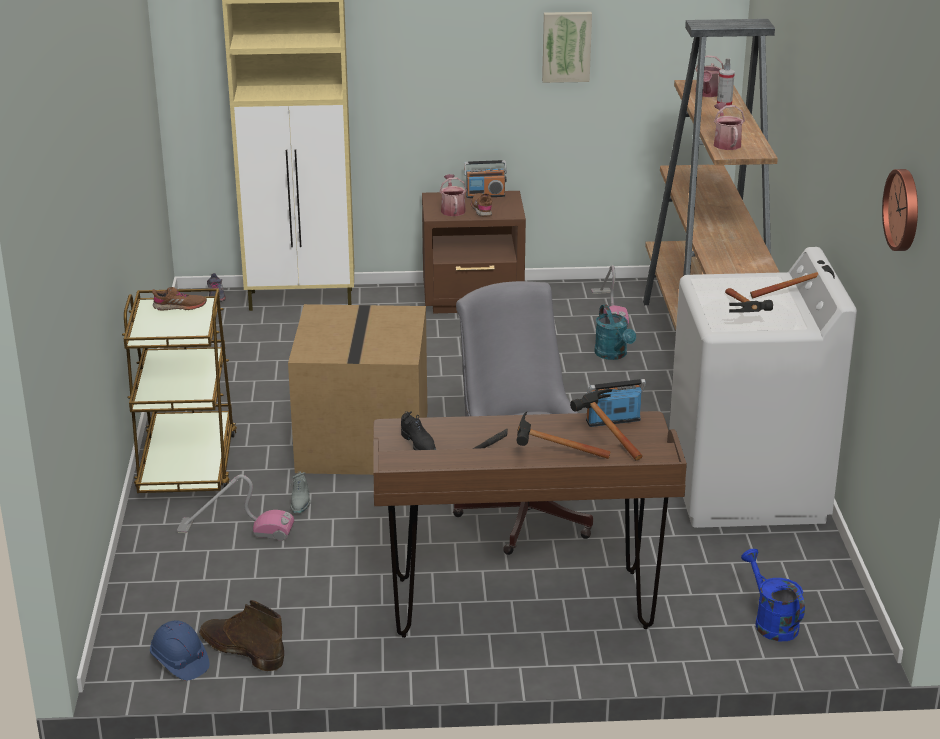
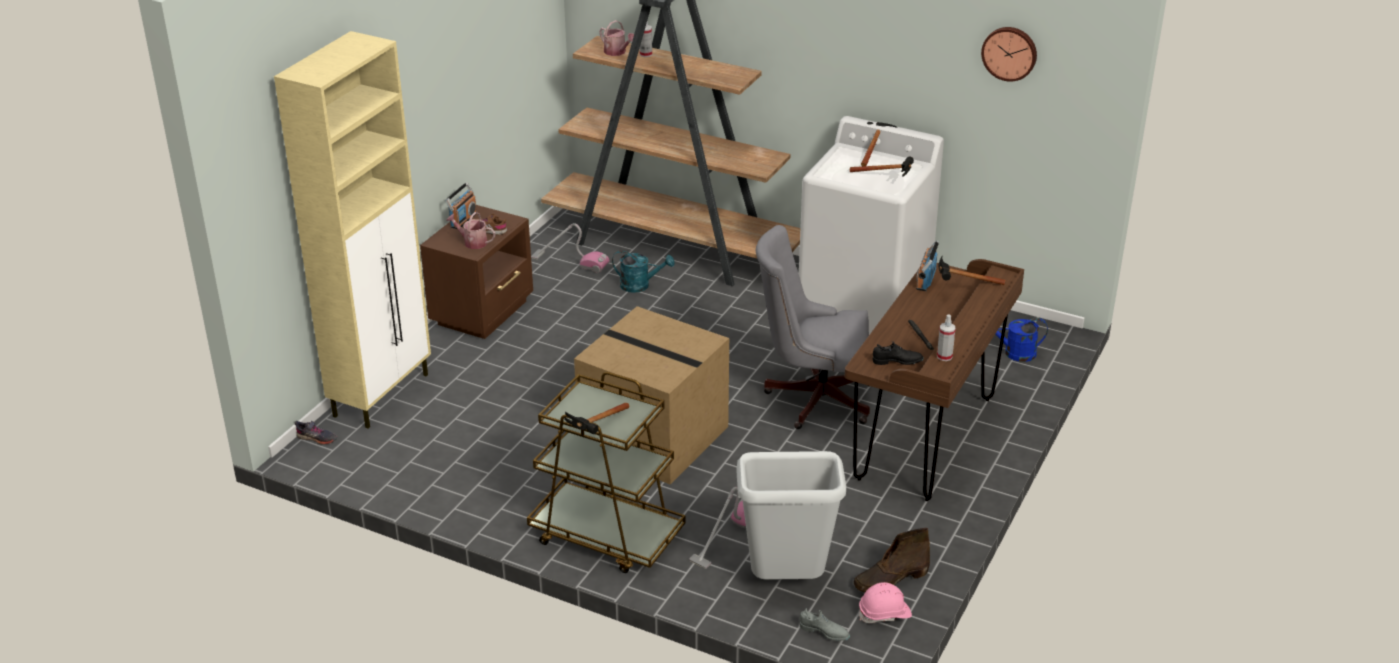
camera: 60 degrees left, 5 degrees up
(179, 662) = (884, 614): blue hard hat -> pink hard hat
(180, 307) = (578, 404): brown shoe -> none
(188, 585) = (786, 583): none -> grey trash can
(300, 502) = (716, 494): grey shoe -> grey shoe (824, 632)
(430, 458) = (944, 356): none -> spray bottle
(549, 454) = (972, 312): hammer -> hammer (596, 430)
(566, 46) = (481, 62): picture -> none
(726, 143) = (716, 77): watering can -> none

